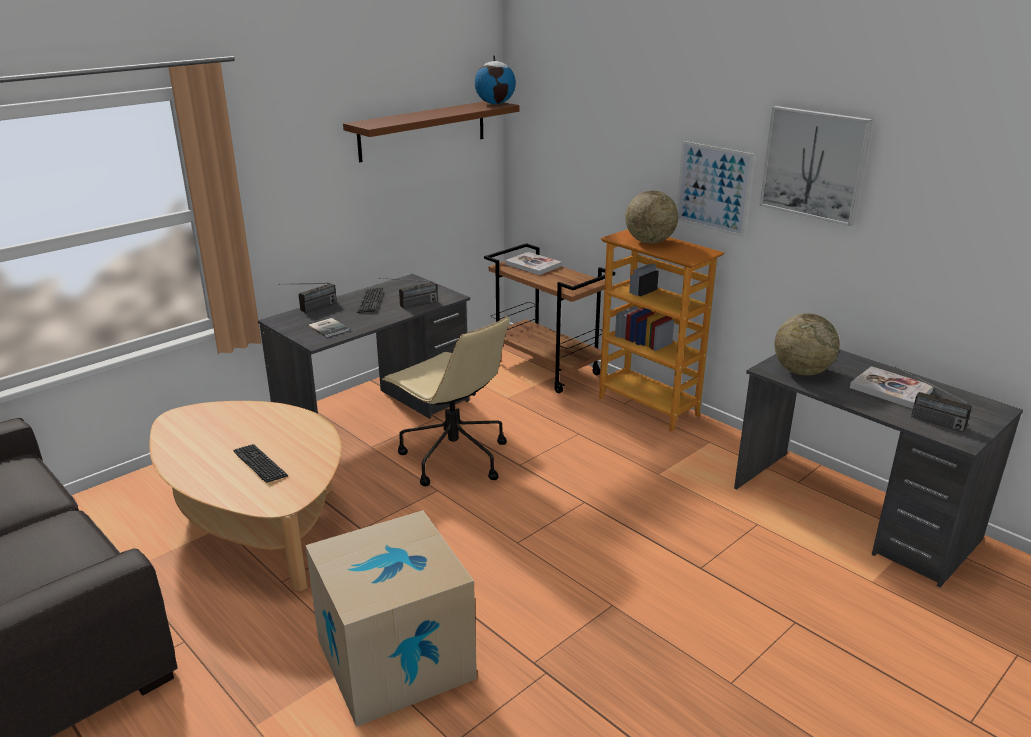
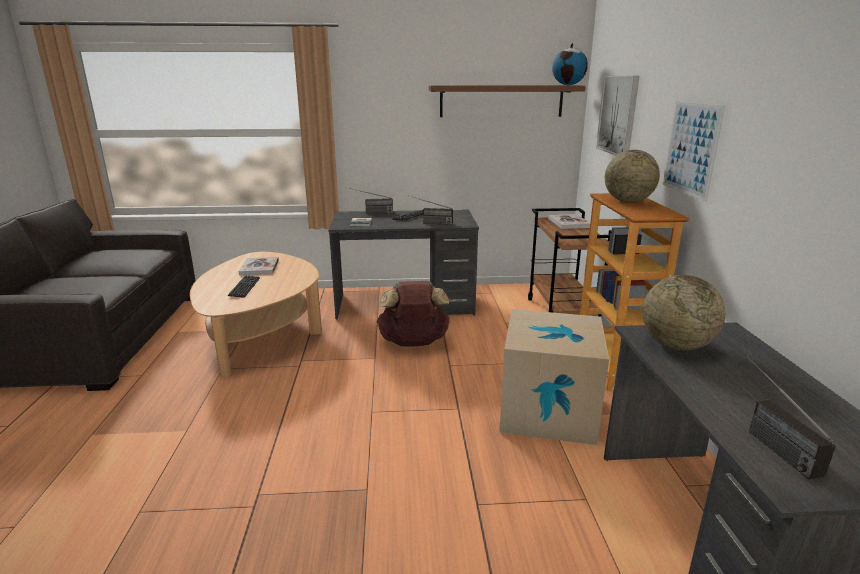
camera: 40 degrees right, 5 degrees down
(395, 659) = (198, 441): cardboard box -> cardboard box (548, 411)
(452, 457) = (413, 343): beige office chair -> brown backpack
(814, 164) = (774, 109): picture -> picture (618, 115)
(890, 389) = (769, 397): book -> book (259, 267)

